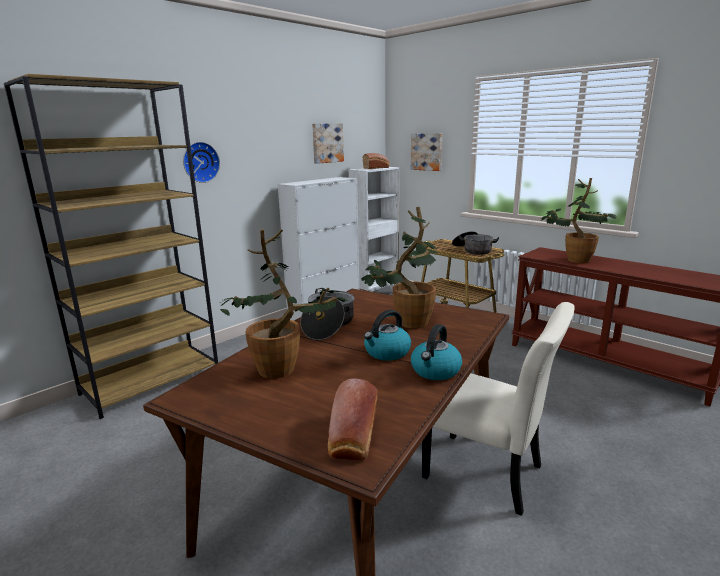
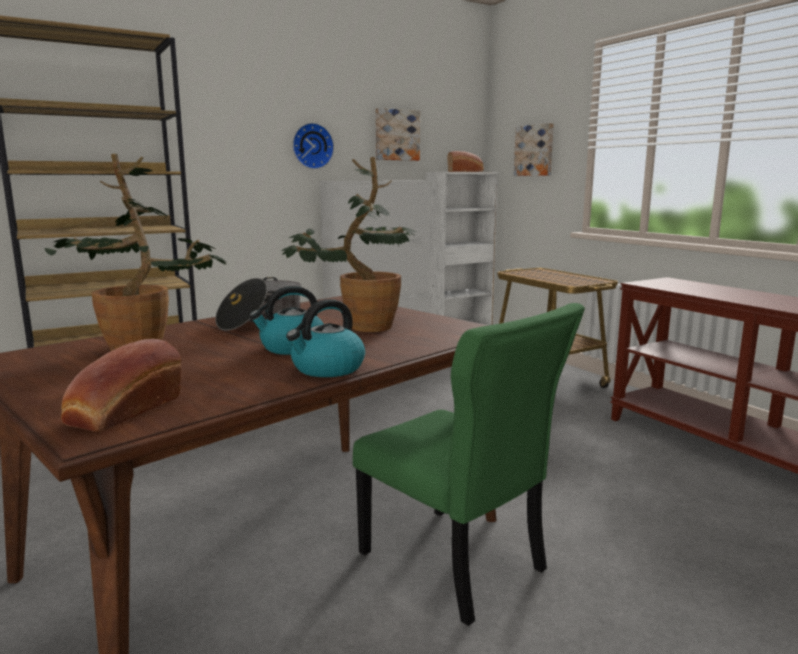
camera: 15 degrees right, 5 degrees down
(200, 162) = (215, 143): wall clock -> wall clock (312, 146)
(473, 250) = (571, 280): cooking pot -> none
(487, 474) = (456, 565): beige chair -> green chair
(573, 259) = (702, 290): potted plant -> none

